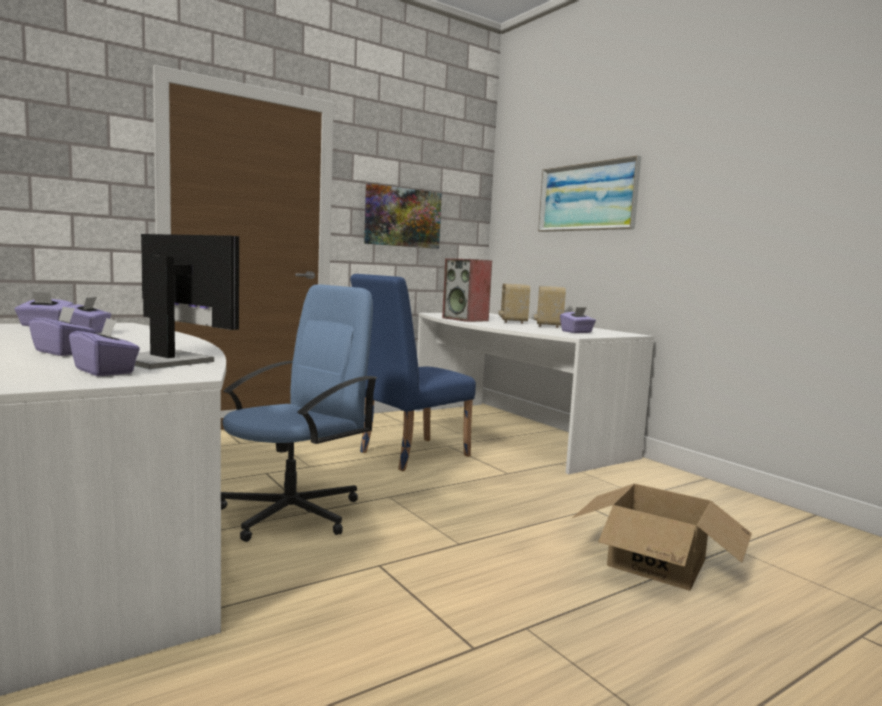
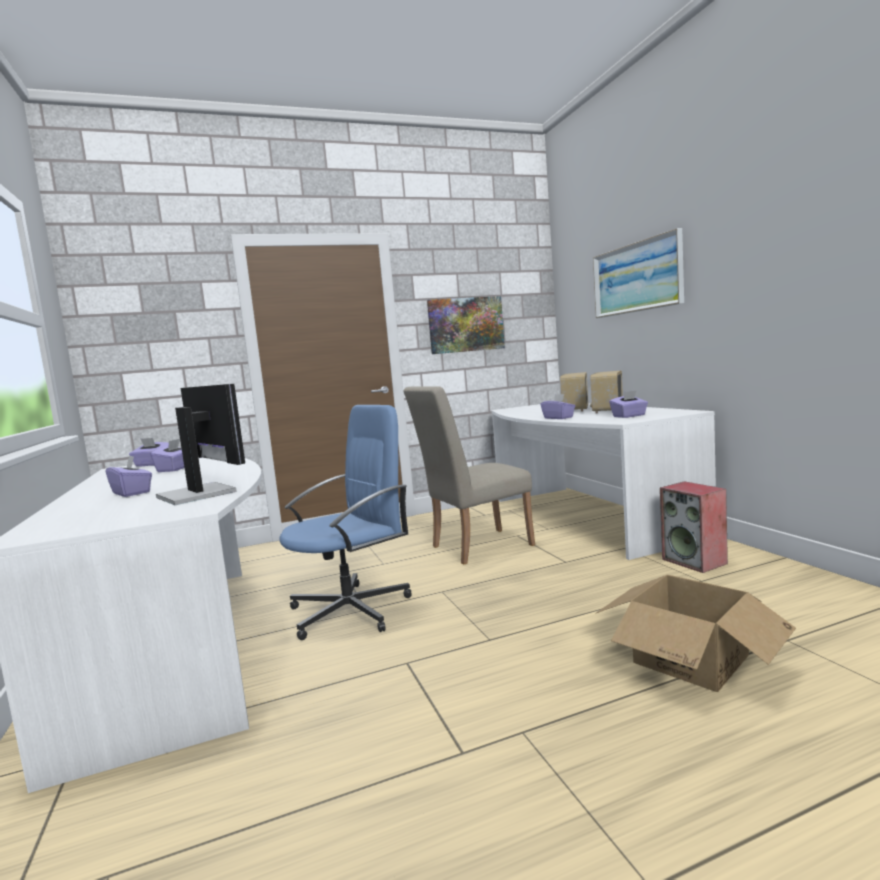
camera: 15 degrees right, 0 degrees up
(105, 371) = (137, 511): purple tissue box -> purple tissue box (558, 418)
(407, 455) = (475, 547): blue chair -> beige chair
(466, 319) = (528, 413): speaker -> speaker (695, 561)

